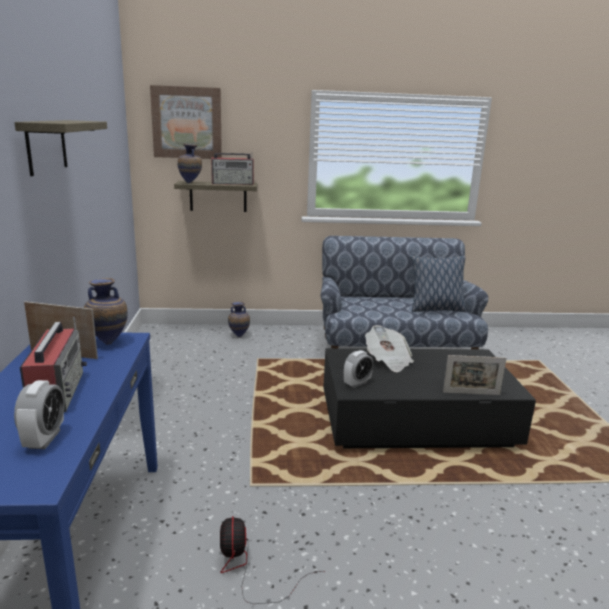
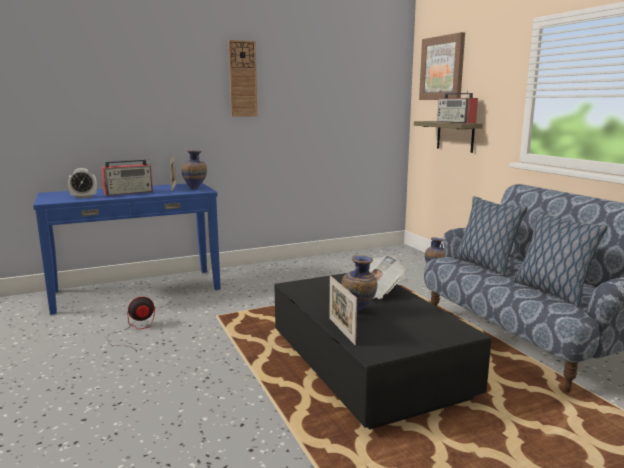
camera: 70 degrees right, 5 degrees down
(46, 146) = (243, 79): shelf -> wall clock
(190, 183) = (427, 121): vase -> vase (359, 312)
(357, 383) = (310, 286): alarm clock -> none
(369, 308) = (484, 265): none -> pillow

